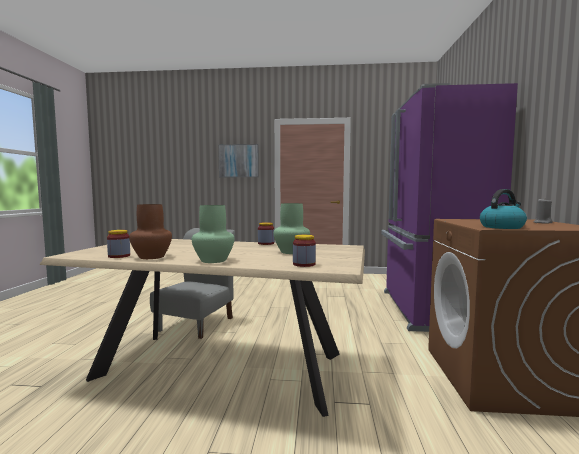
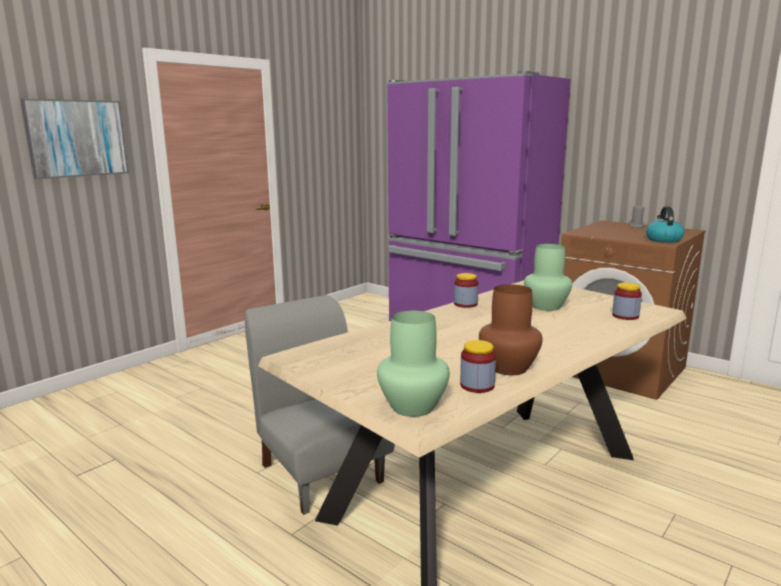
camera: 55 degrees left, 10 degrees up
(213, 260) = (570, 343): green vase -> green vase (413, 407)

